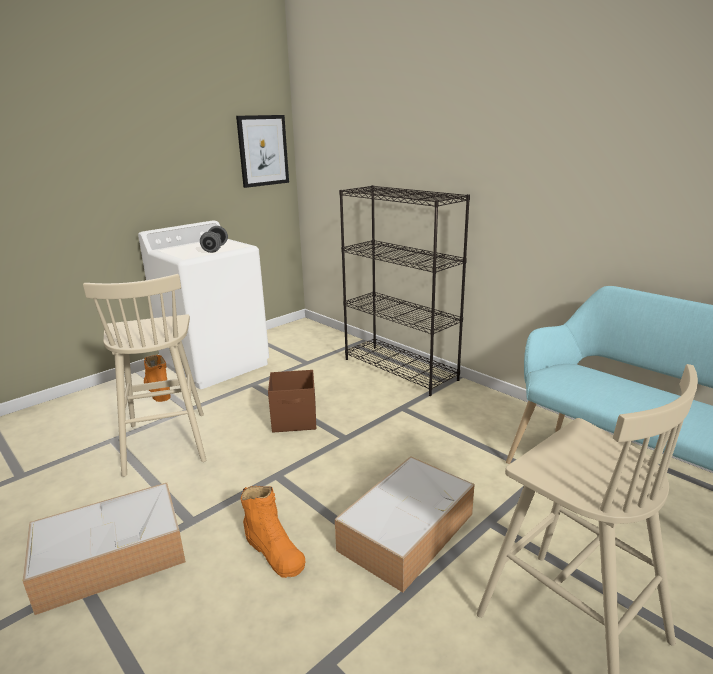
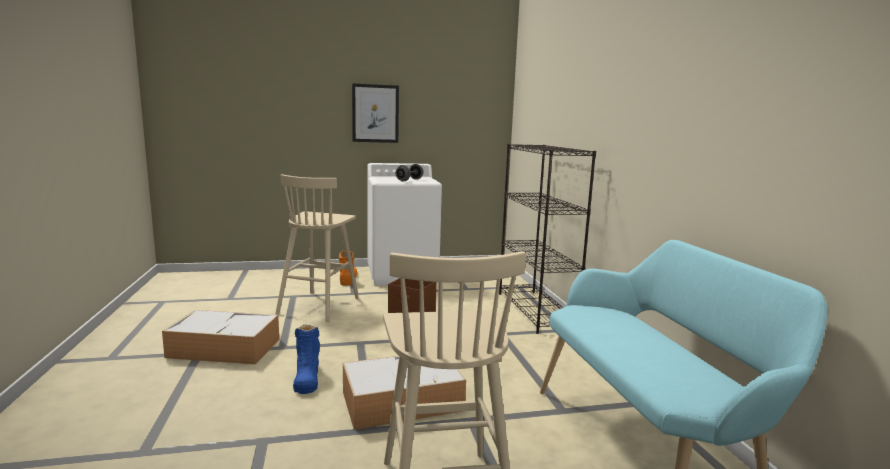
camera: 30 degrees right, 10 degrees down
(263, 150) = (481, 115): picture -> picture (375, 113)
(274, 551) = (307, 378): orange boot -> blue boot

